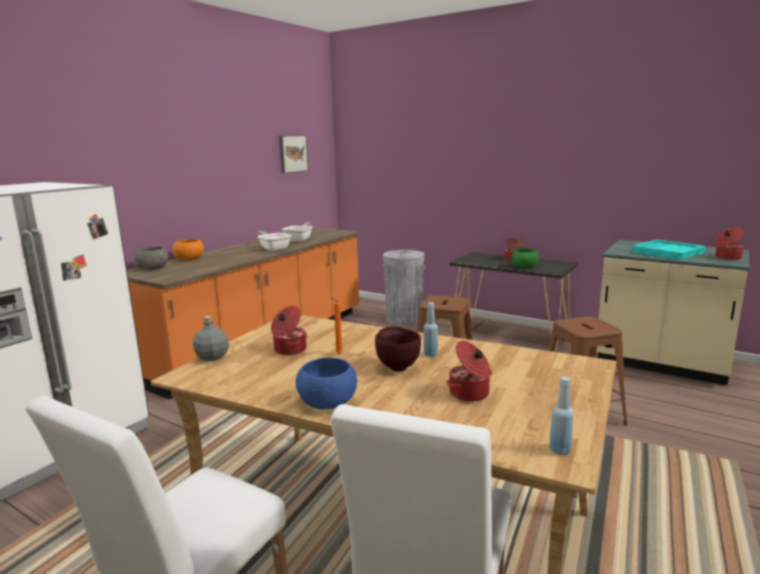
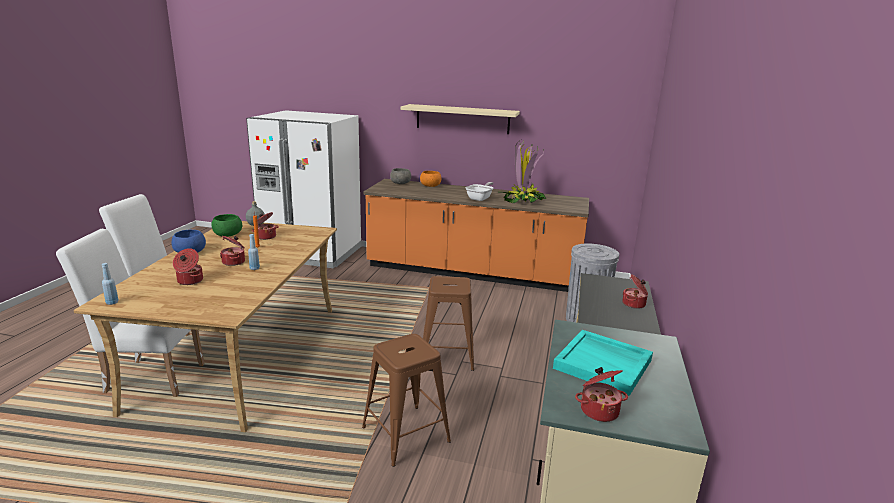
camera: 70 degrees right, 5 degrees up
(192, 166) = (462, 119): none -> beige shelf
(292, 153) = (580, 121): picture -> none
(300, 240) = (523, 201): frying pan -> potted plant
(397, 367) = (234, 262): brown bowl -> cooking pot
(524, 267) = (596, 311): green bowl -> green bowl (227, 234)

